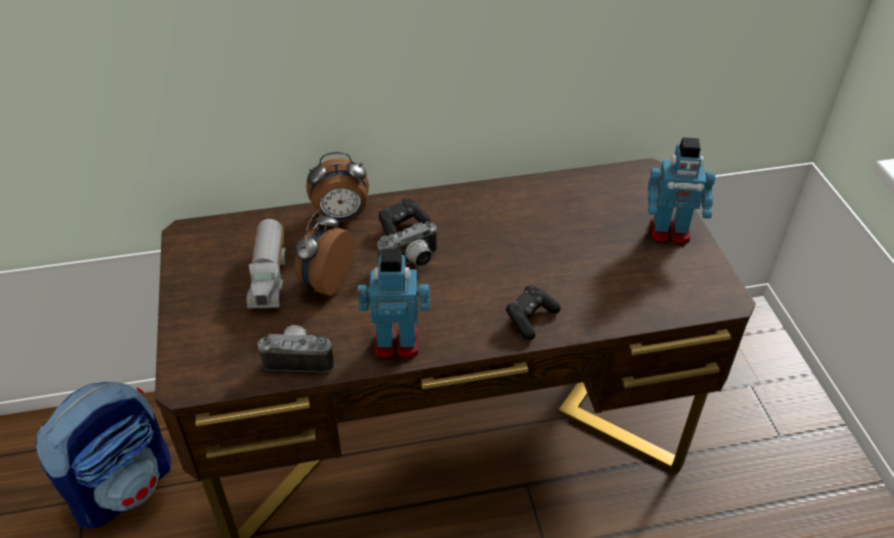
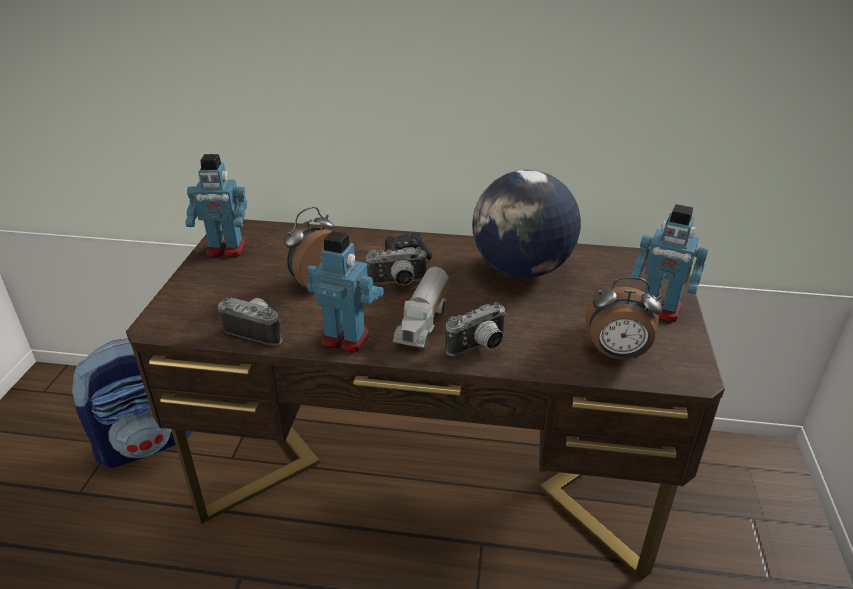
camera: 20 degrees right, 10 degrees down
(199, 265) = (226, 250): none -> toy robot
(270, 279) = (273, 270): toy truck -> toy truck (424, 323)
(341, 217) = (359, 240): alarm clock -> alarm clock (616, 354)
(524, 215) = (520, 269): none -> globe
(530, 318) = (480, 347): black game controller -> camera

